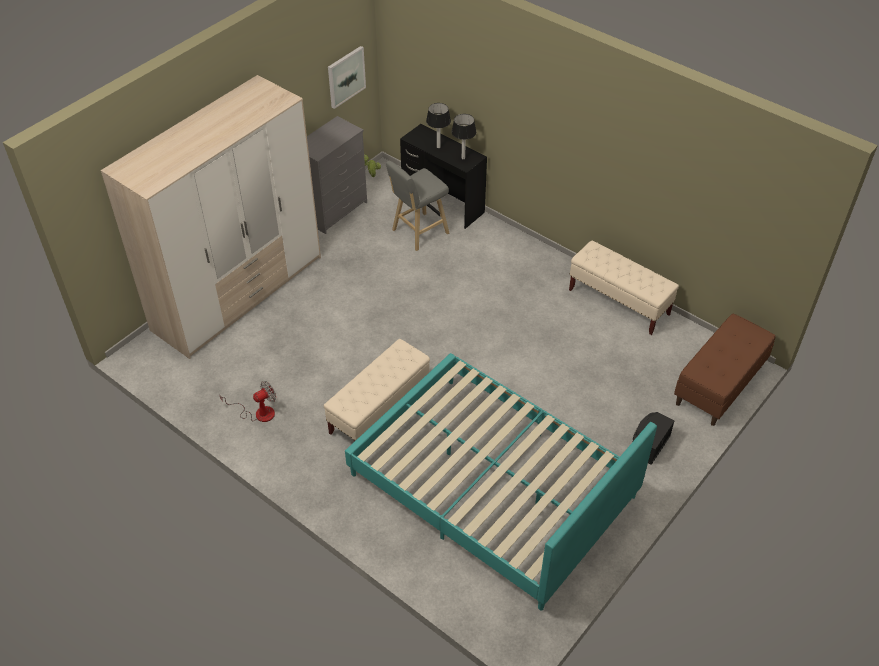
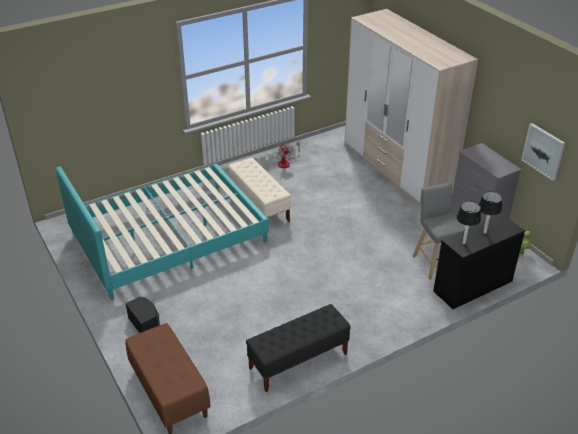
camera: 110 degrees right, 10 degrees down
(619, 302) = (298, 361): beige bench -> black bench

